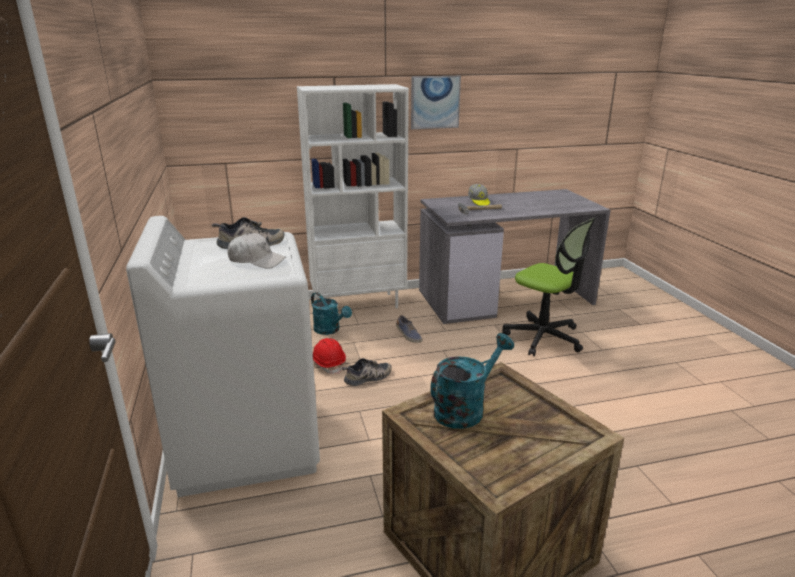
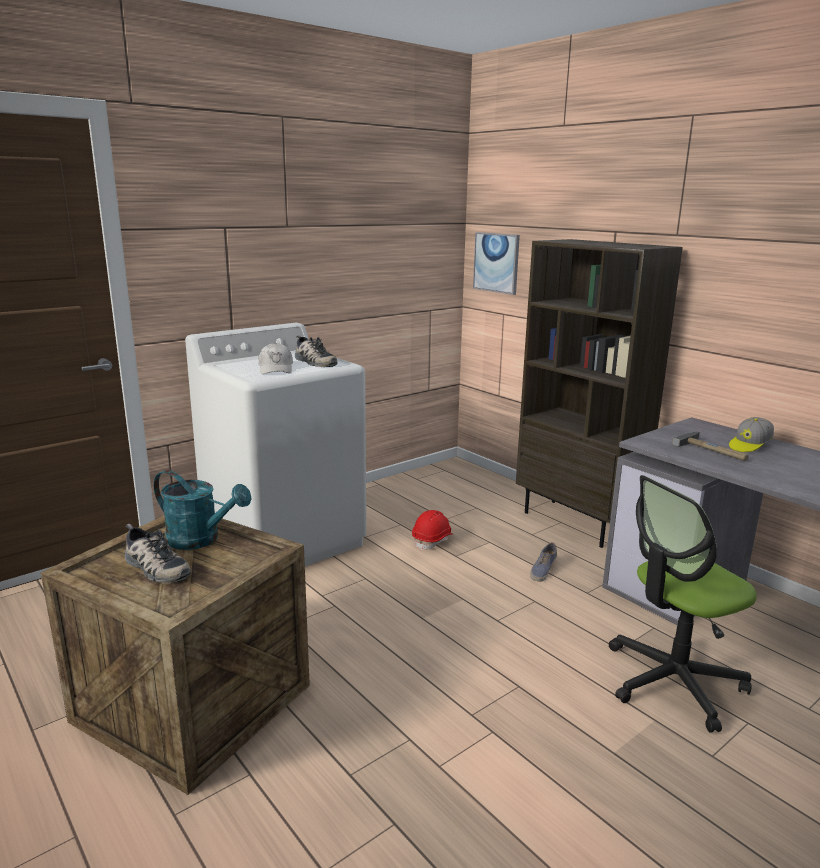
camera: 65 degrees right, 5 degrees down
(330, 330) = (499, 523): turquoise watering can -> none
(358, 304) = (577, 523): white bookcase -> brown bookcase
(368, 378) = (427, 568): shoe -> shoe (154, 567)
(435, 102) = (739, 279): picture -> picture (496, 262)
(543, 337) = (673, 681): office chair -> office chair turned 45 degrees clockwise

